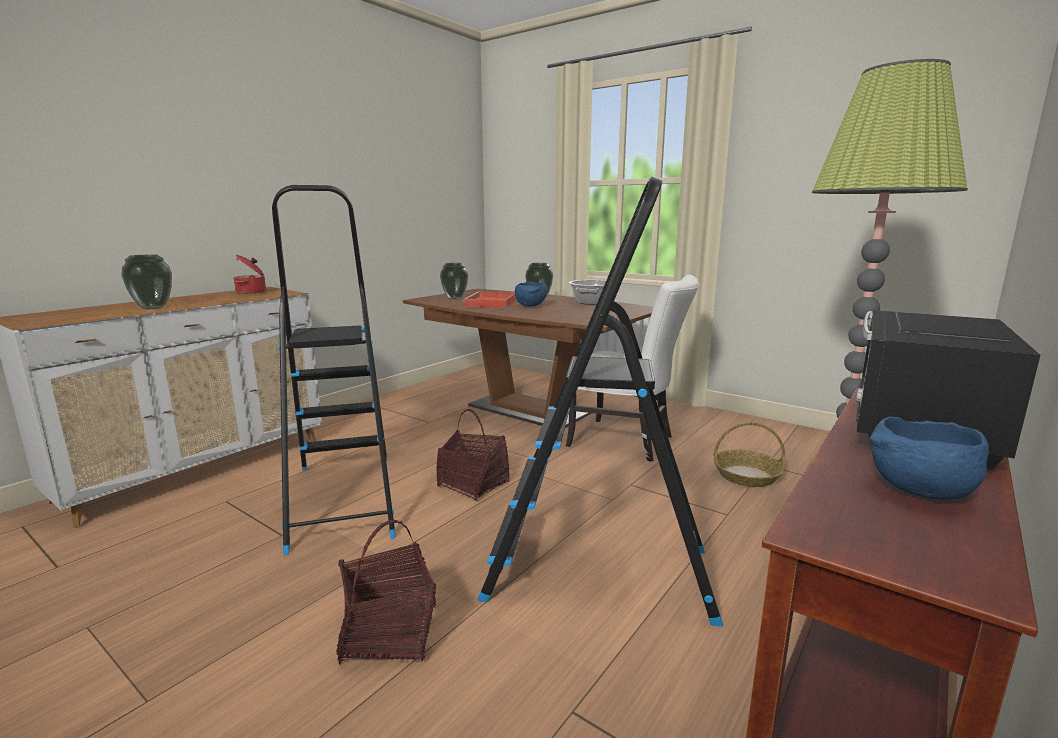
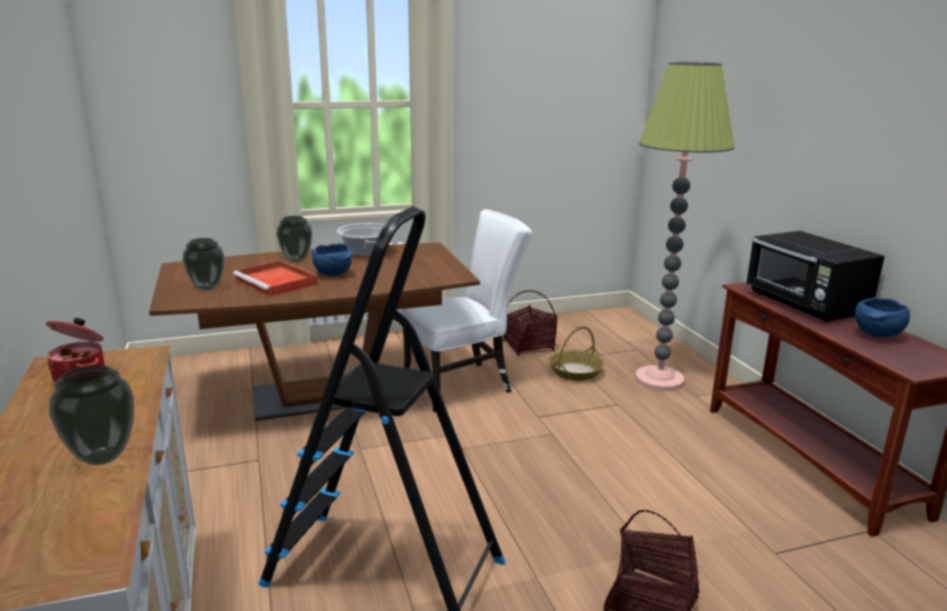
camera: 55 degrees left, 5 degrees up
(473, 485) = (451, 485): basket -> basket (528, 347)
(596, 574) = (645, 485): black step ladder -> none

